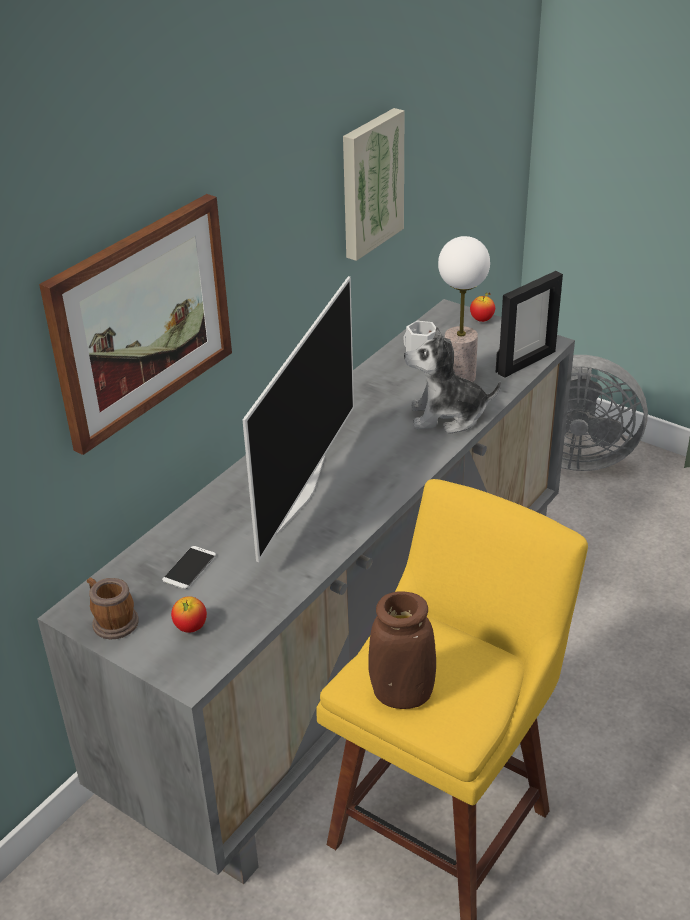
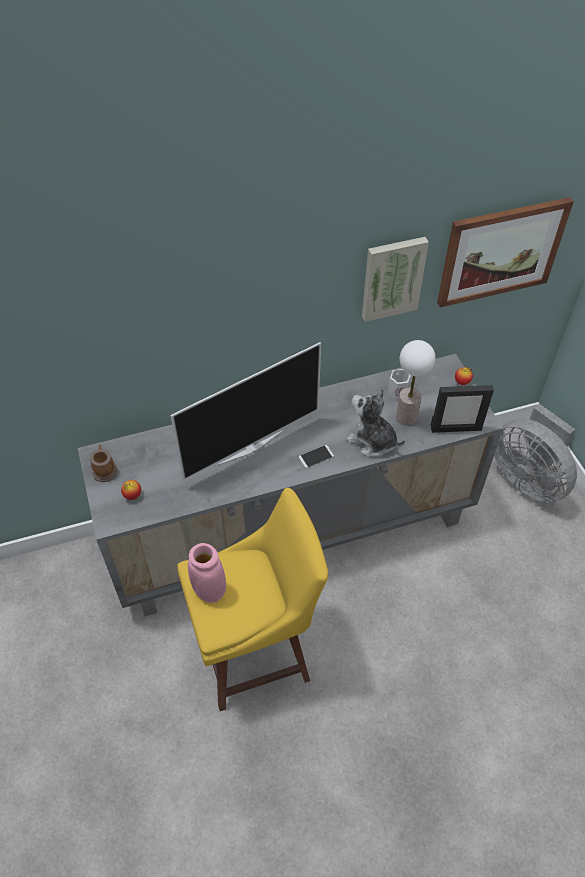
camera: 35 degrees right, 15 degrees up
(141, 320) = (171, 325): picture -> picture (501, 251)
(189, 568) = (161, 460): phone -> phone (316, 457)
(402, 694) = (209, 590): brown vase -> pink vase

